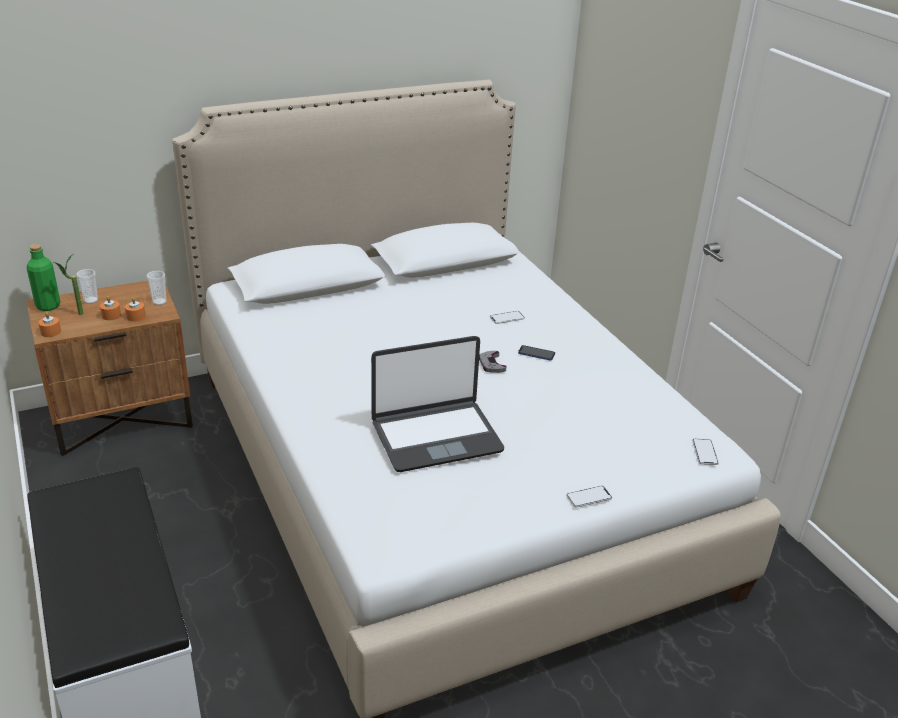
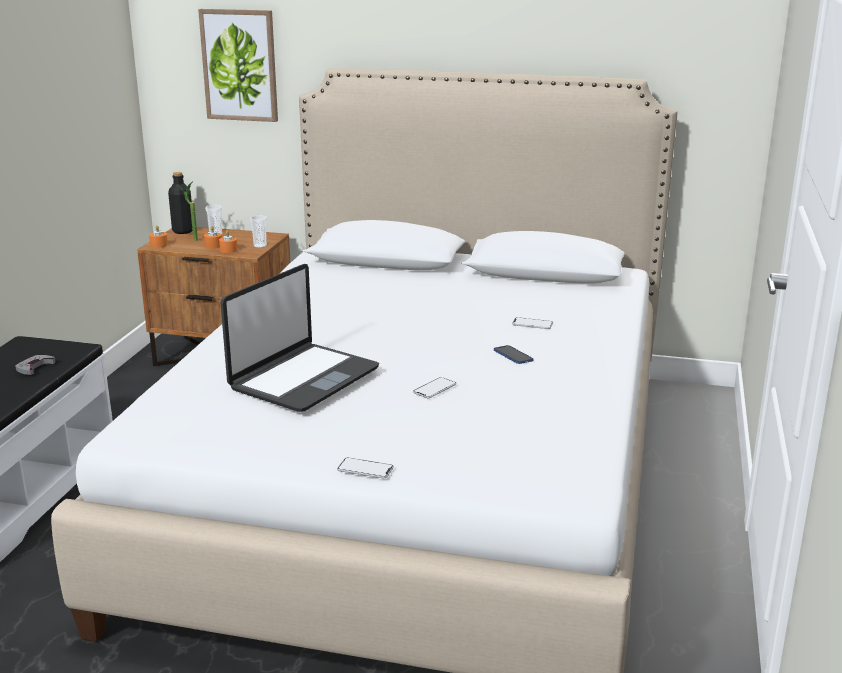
camera: 40 degrees right, 10 degrees down
(48, 306) = (183, 231): green bottle -> black bottle
(86, 116) = (240, 65): none -> picture
(436, 436) = (303, 378): laptop -> laptop turned 75 degrees counterclockwise
(491, 364) = (451, 350): grey game controller -> grey game controller (34, 367)
(705, 452) = (559, 484): phone -> phone (434, 389)

